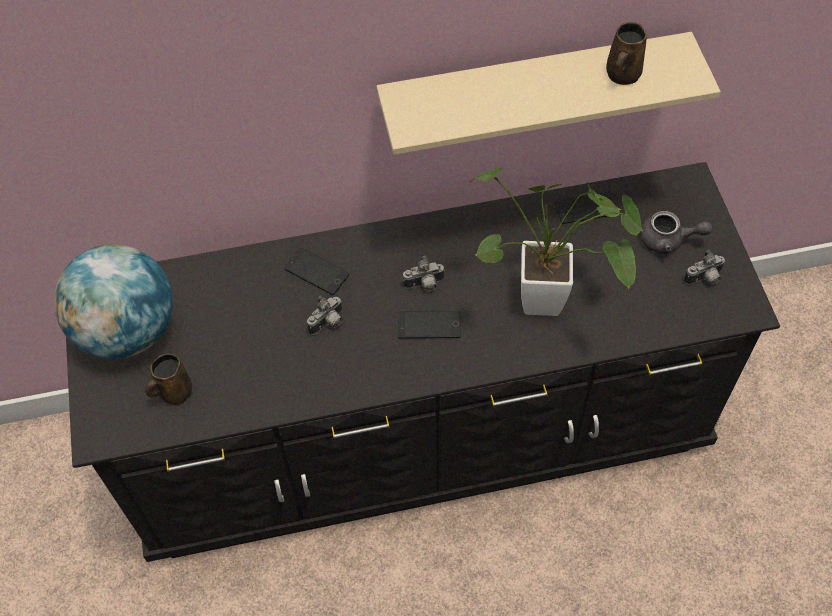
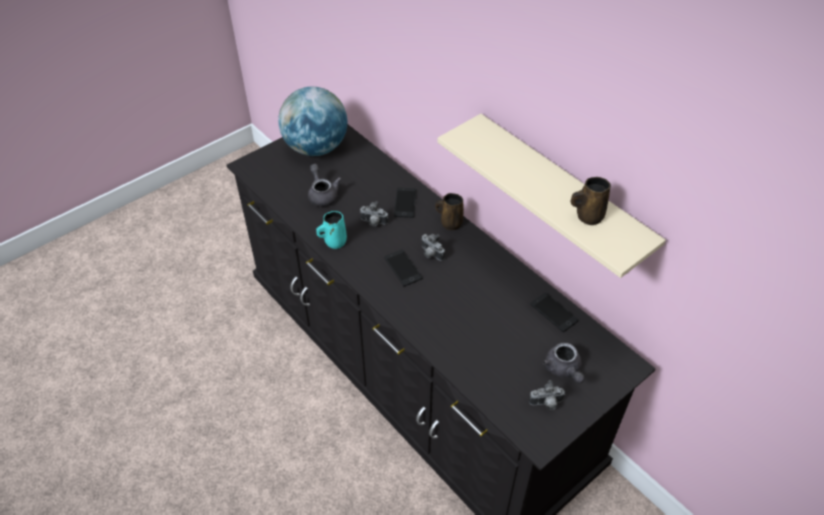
camera: 60 degrees right, 10 degrees down
(174, 392) = (289, 181): brown mug -> brown mug (450, 223)
(232, 361) = (322, 194): none -> grey teapot
(333, 384) = (334, 242): none -> turquoise mug
(552, 302) = (463, 323): potted plant -> none
(704, 279) = (546, 404): camera -> camera turned 45 degrees counterclockwise

